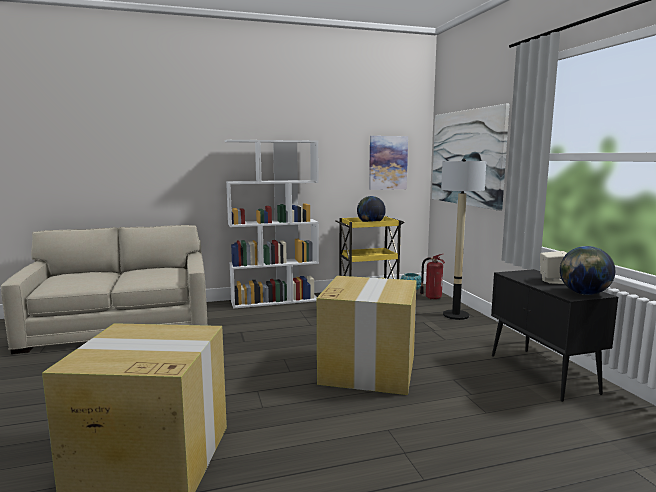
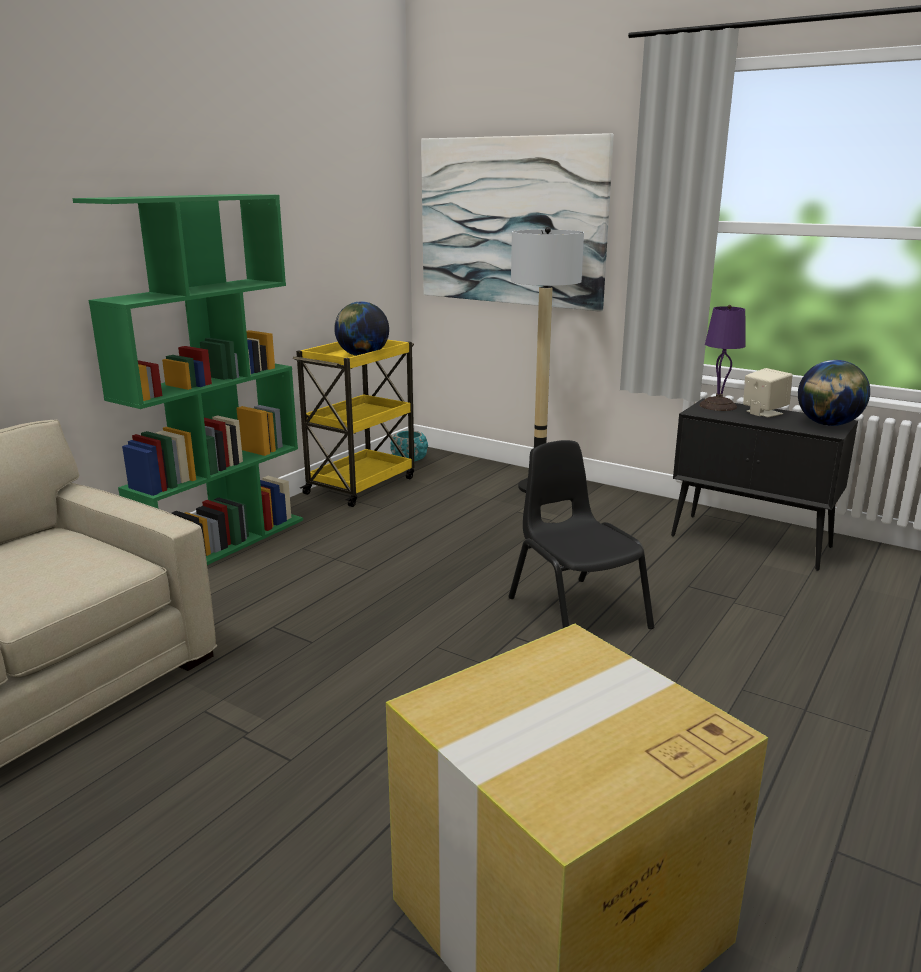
camera: 40 degrees left, 10 degrees up
(275, 301) = (223, 543): white bookcase -> green bookcase
(368, 369) = (577, 612): cardboard box -> black chair
(388, 162) = (355, 232): picture -> none
(432, 297) = (463, 466): fire extinguisher -> none
(532, 273) = (718, 406): none -> purple table lamp

